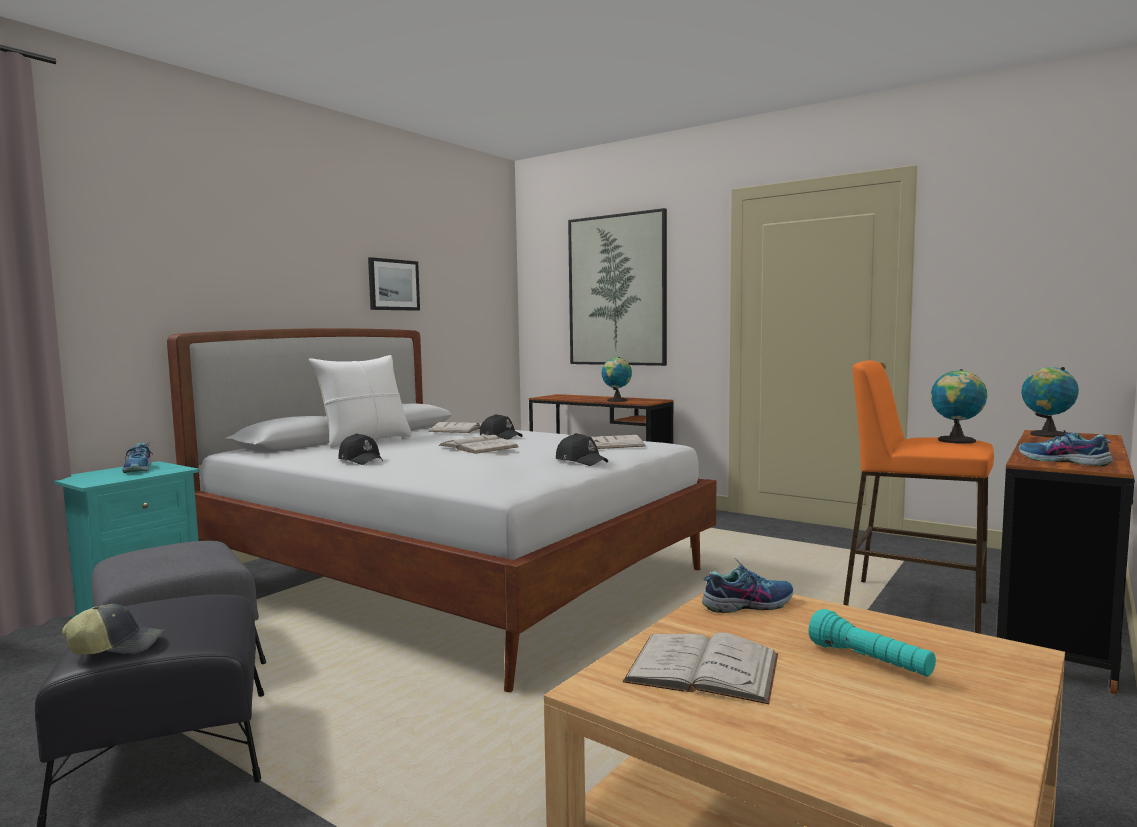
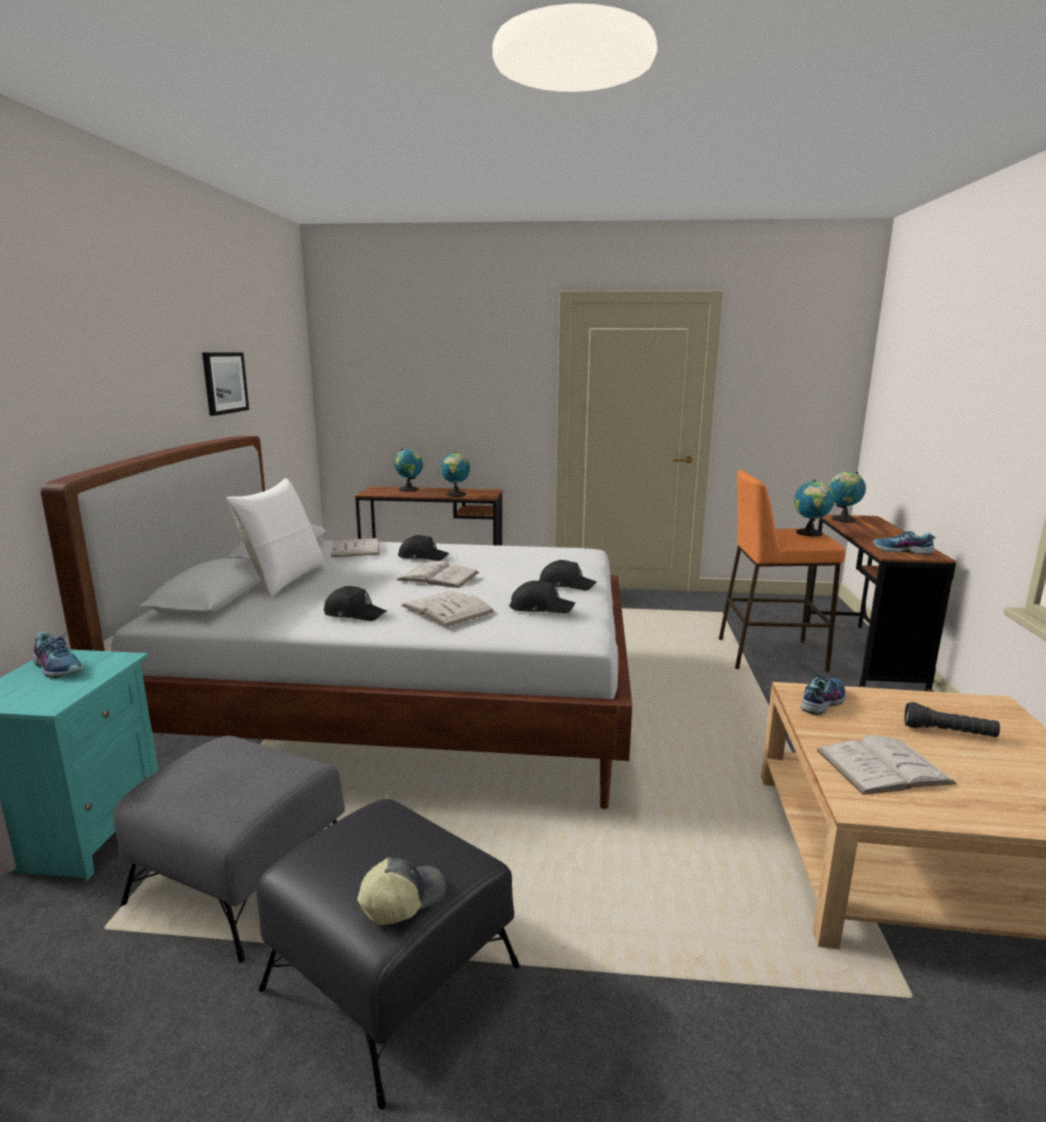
camera: 30 degrees left, 10 degrees up
(509, 469) = (540, 607): none -> black cap
(585, 396) = (410, 489): none -> globe
(611, 443) = (543, 555): white book -> white book (447, 609)
(617, 290) = (437, 381): picture -> none
(869, 661) = (948, 732): turquoise flashlight -> black flashlight

